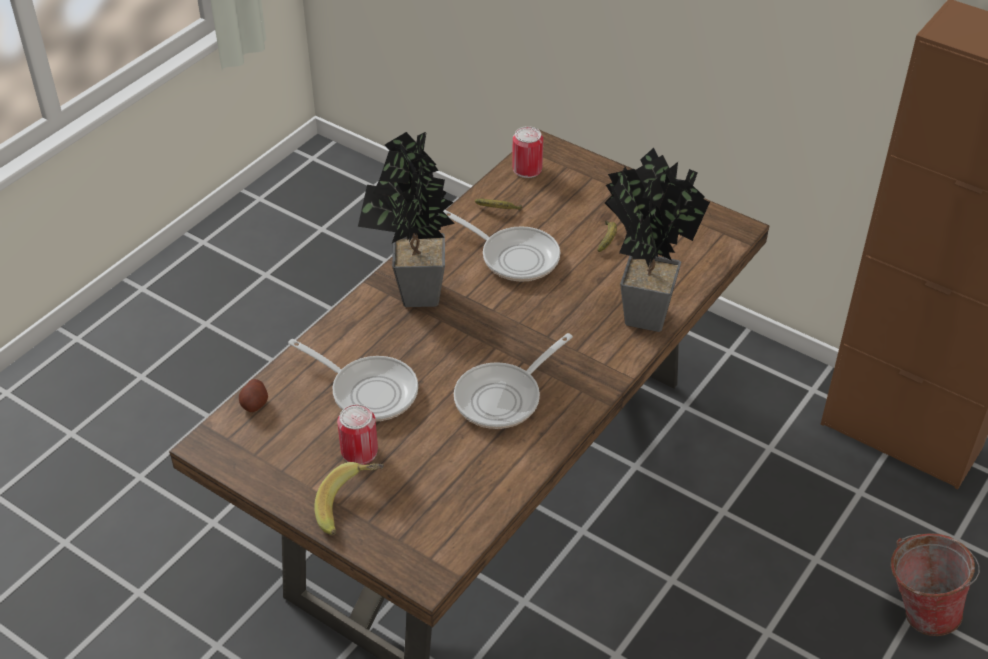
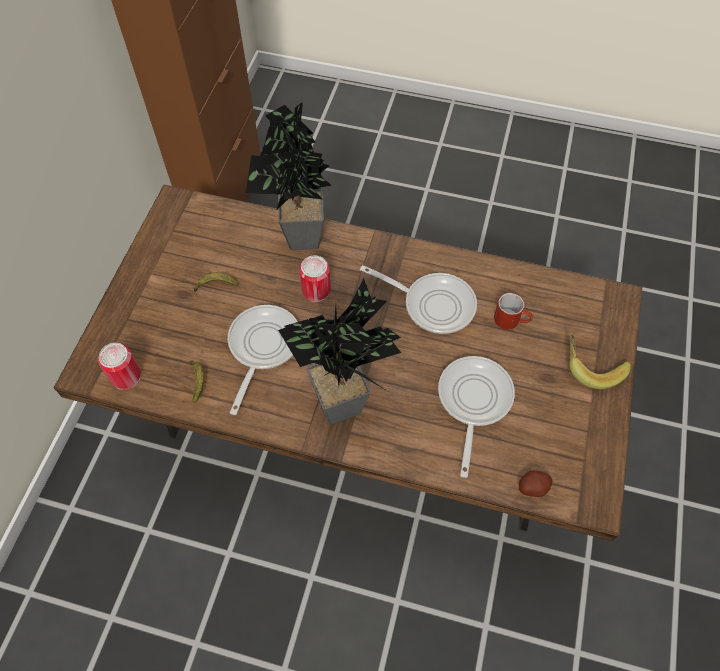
camera: 110 degrees left, 15 degrees up
(359, 451) = (538, 382): can -> can (316, 290)
(448, 458) = (511, 320): none -> red mug
(917, 611) = (363, 175): bucket -> none

